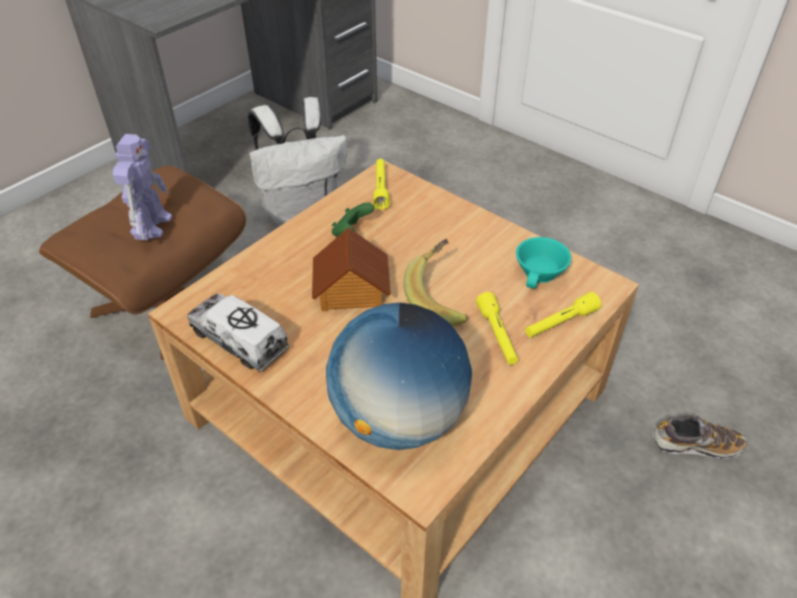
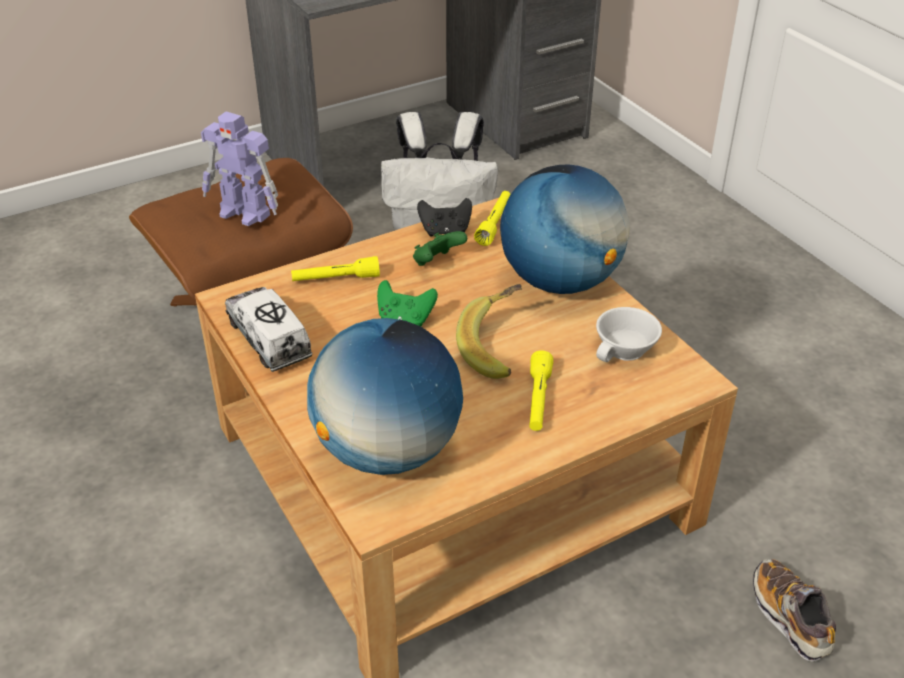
camera: 20 degrees right, 5 degrees down
(152, 224) = (245, 213): toy robot -> toy robot turned 90 degrees clockwise
(344, 204) = (445, 231): none -> black game controller
(351, 291) = (405, 319): toy house -> green game controller
(459, 226) = (560, 281): none -> globe
(541, 274) = (626, 350): turquoise cup -> white cup
(560, 323) = (617, 405): yellow flashlight -> yellow flashlight (336, 279)
(695, 445) = (789, 617): shoe -> shoe turned 135 degrees counterclockwise

